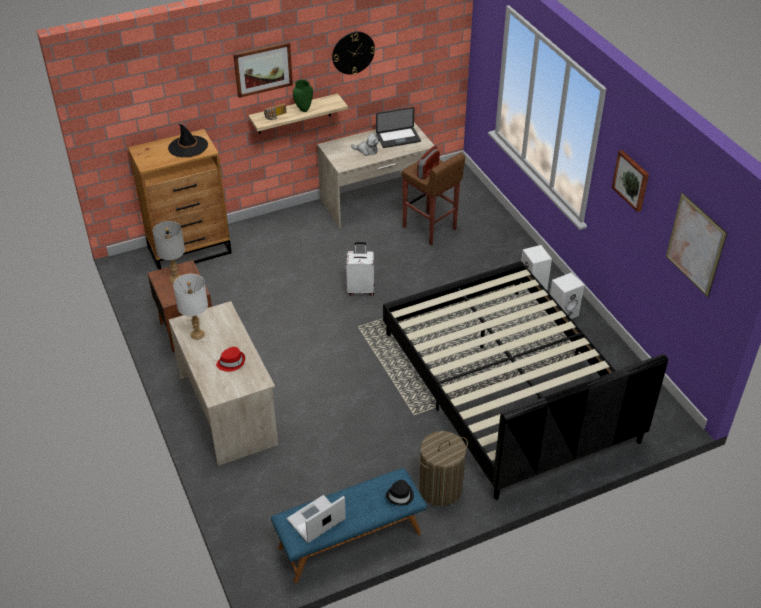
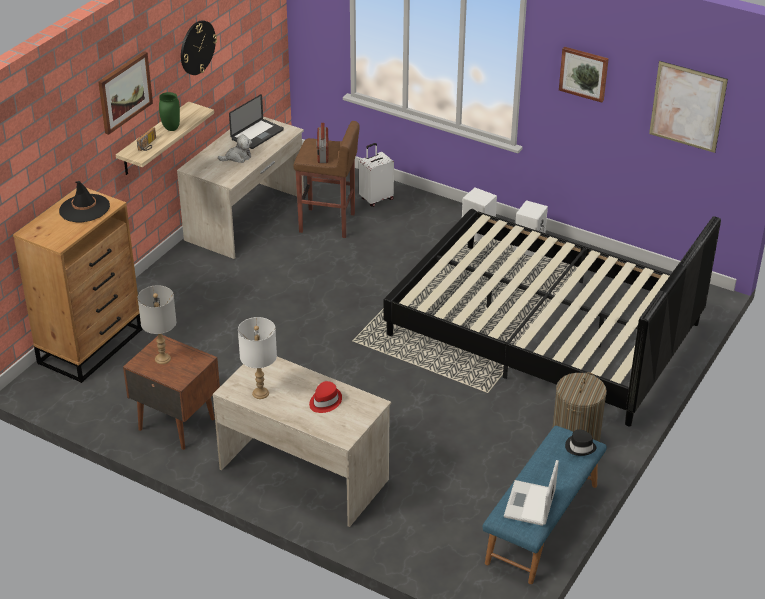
camera: 35 degrees left, 5 degrees down
(361, 289) = (319, 306): white suitcase -> white suitcase (376, 199)

